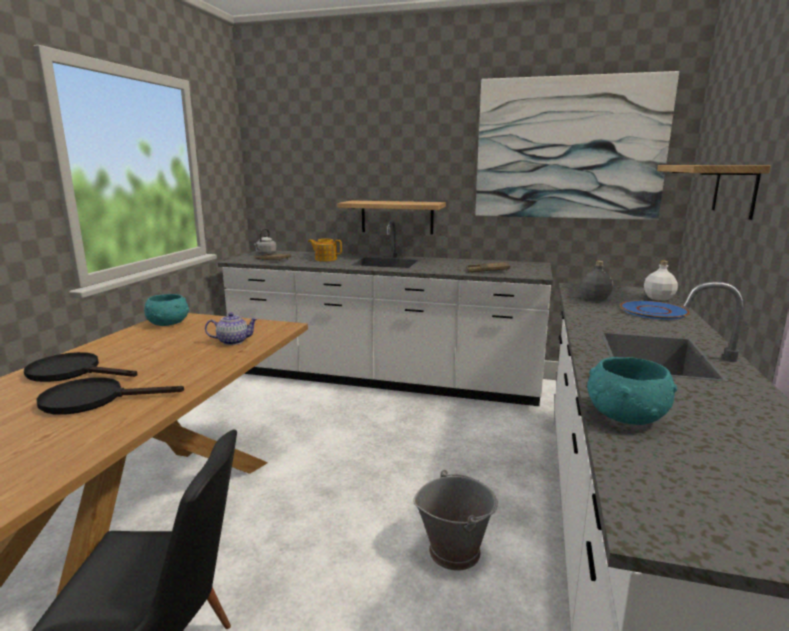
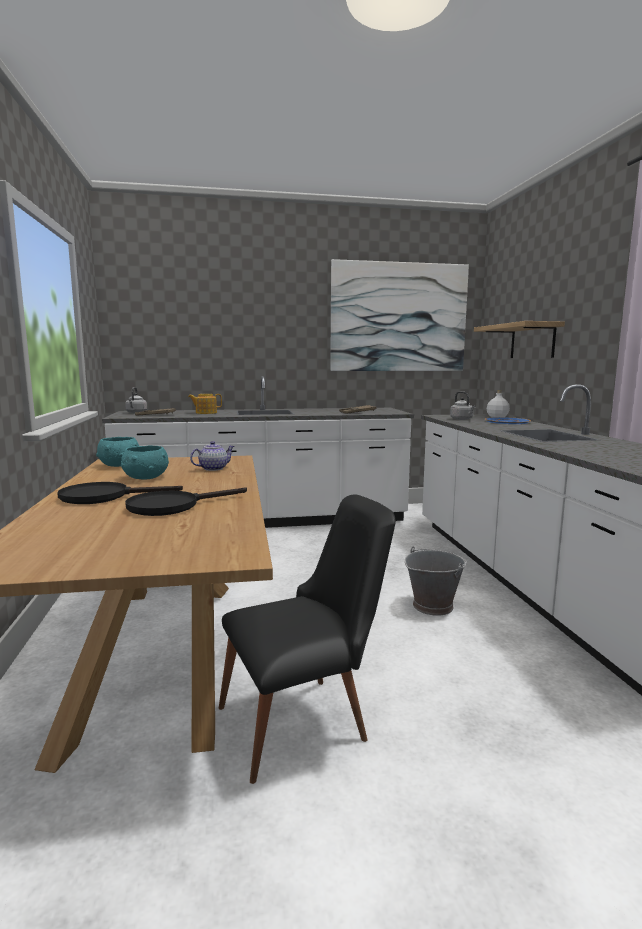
camera: 25 degrees left, 5 degrees down
(397, 217) = (261, 374): shelf -> none
(595, 299) = (462, 419): grey bottle -> grey kettle
(625, 416) = (583, 453): turquoise bowl -> turquoise bowl (145, 477)

